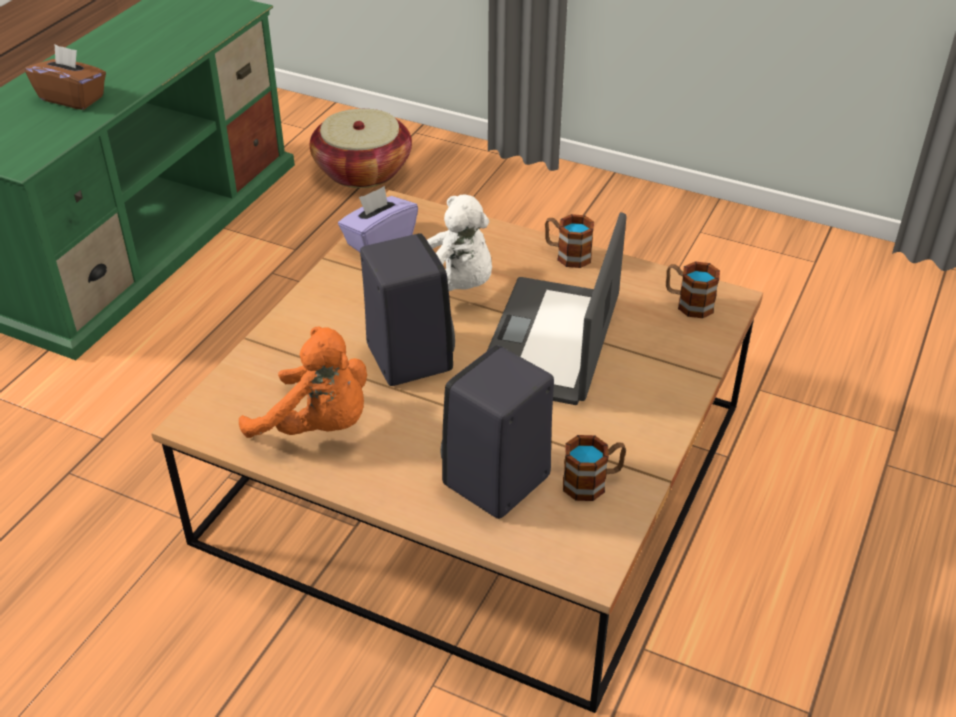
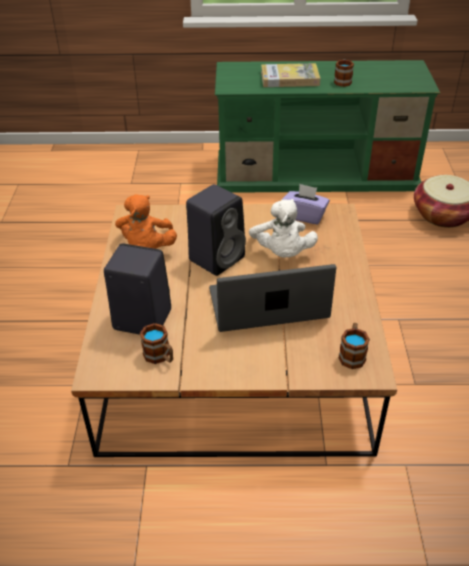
camera: 65 degrees right, 0 degrees up
(73, 98) = (289, 78): brown tissue box -> book
(567, 255) = (355, 287): mug -> mug (342, 81)

